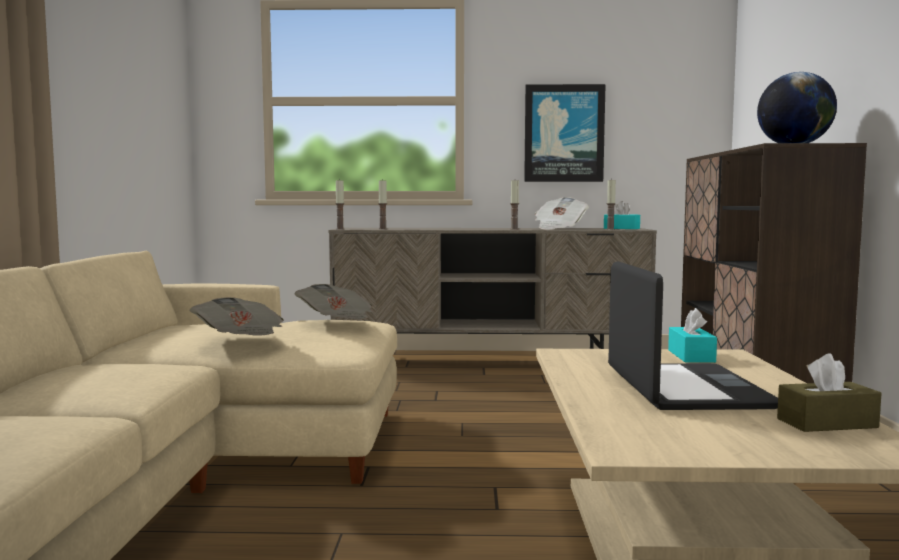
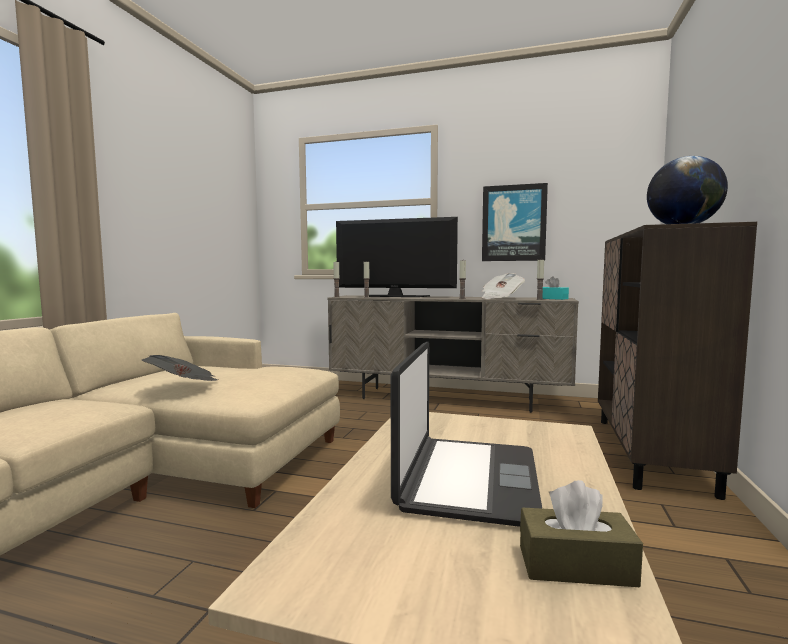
camera: 15 degrees right, 0 degrees up
(337, 324) = (280, 373): newspaper -> none
(417, 228) = (395, 296): none -> television
(691, 356) = (527, 431): turquoise tissue box -> none

